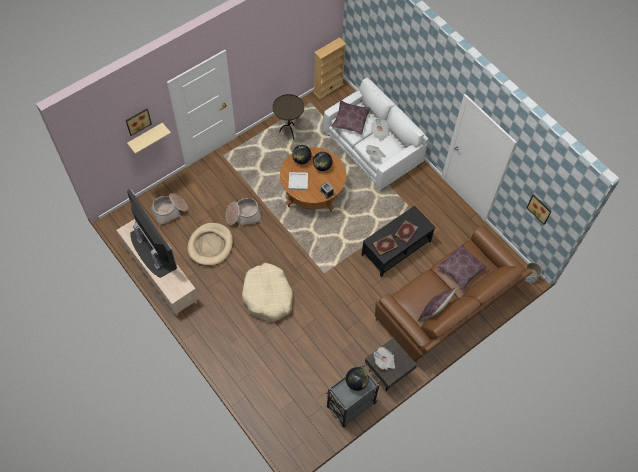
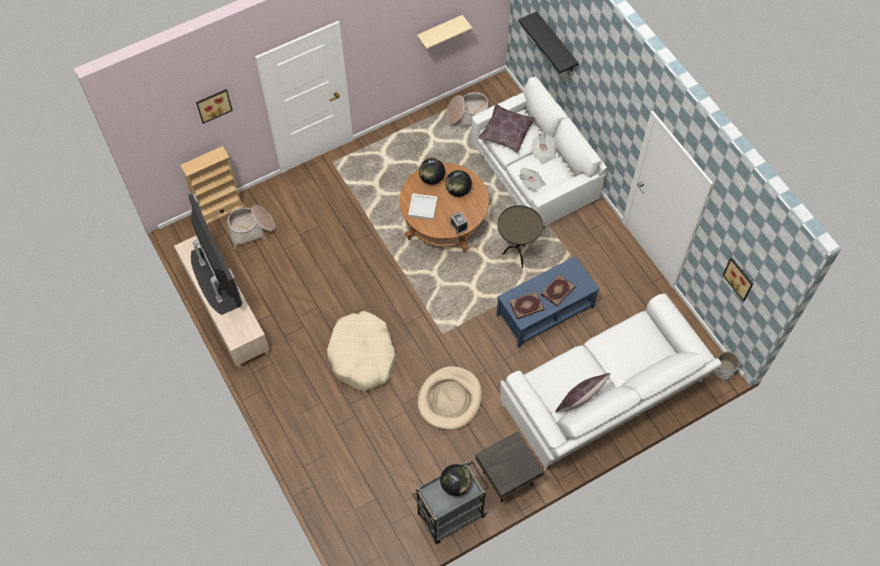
camera: 10 degrees right, 0 degrees up
(146, 137) = (224, 127): beige shelf -> beige shelf (439, 31)
(210, 245) = (297, 280): beige dog bed -> beige dog bed (450, 399)
(243, 216) = (346, 245): basket -> basket (468, 116)
(289, 132) = (424, 140): brown side table -> brown side table (516, 256)
(328, 88) = (486, 86): beige bookcase -> beige bookcase (220, 210)
(383, 52) = (556, 43): none -> black shelf
(384, 361) = (500, 461): newspaper -> none
(396, 249) = (545, 312): black coffee table -> blue coffee table
(448, 305) = (603, 396): brown sofa -> white sofa
(461, 269) = (625, 350): brown pillow -> none

